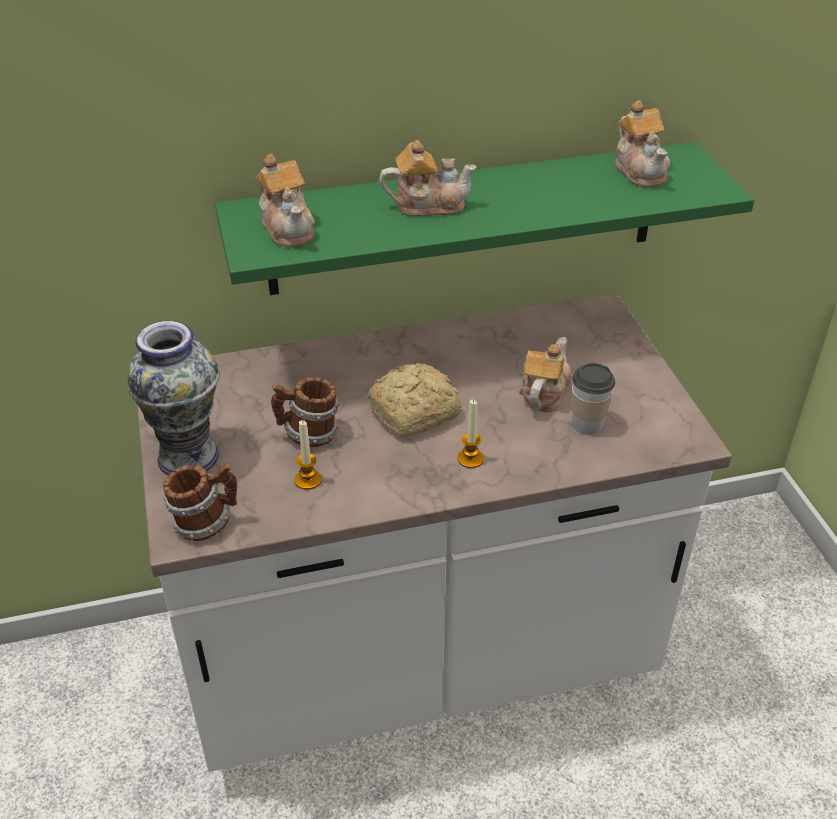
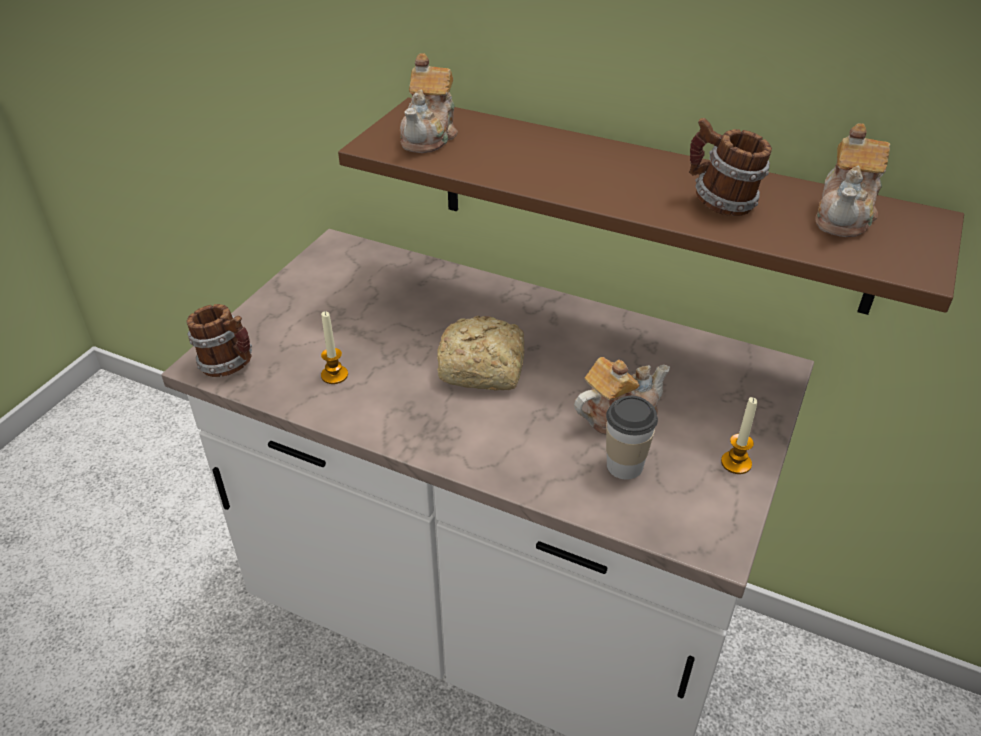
camera: 40 degrees right, 0 degrees up
(187, 456) = (279, 310): vase -> none
(308, 435) = (379, 341): mug -> mug (720, 203)
(428, 205) = (573, 163): teapot -> none
(465, 219) = (649, 204): green shelf -> brown shelf
(470, 459) = (478, 433): candle -> candle (736, 463)

